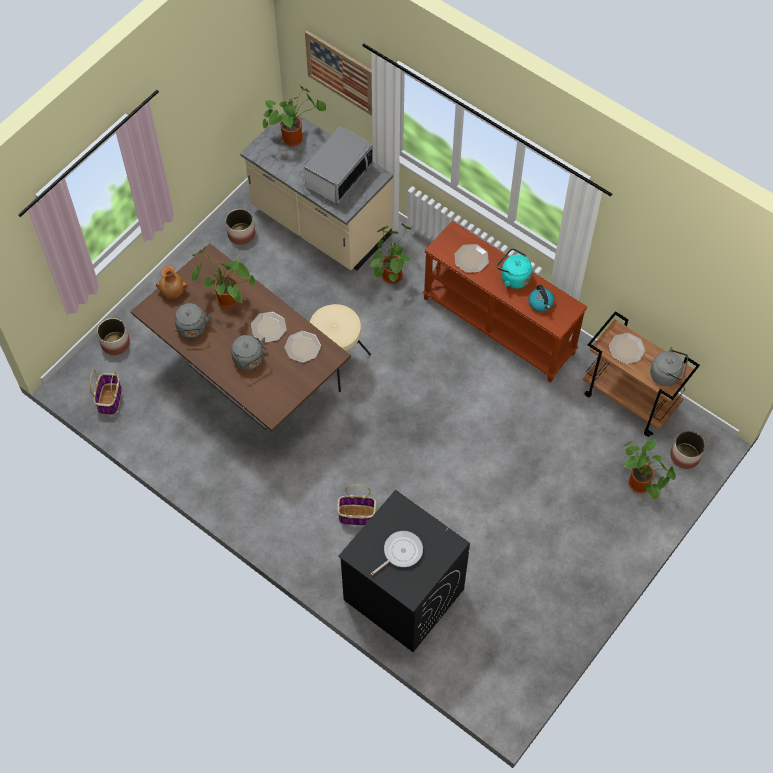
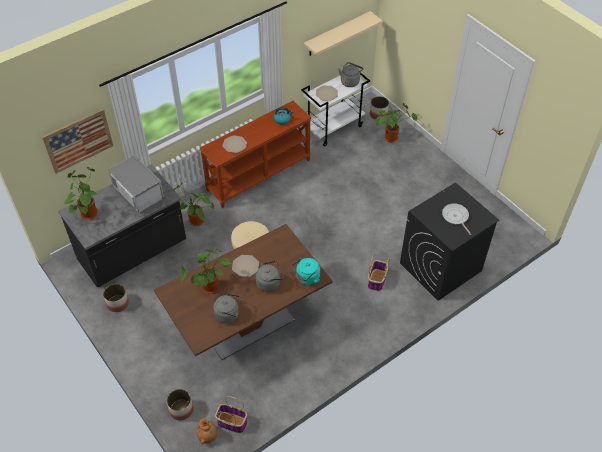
camera: 75 degrees left, 10 degrees down
(173, 292) = (189, 322): brown vase -> brown vase (208, 436)
(302, 347) = (269, 249): plate -> none
(320, 224) = (133, 252): beige counter -> black counter
(513, 277) = (258, 128): turquoise kettle -> turquoise kettle (306, 278)
(630, 399) = (334, 127): brown cart -> white cart
(694, 311) = (337, 34): none -> beige shelf

